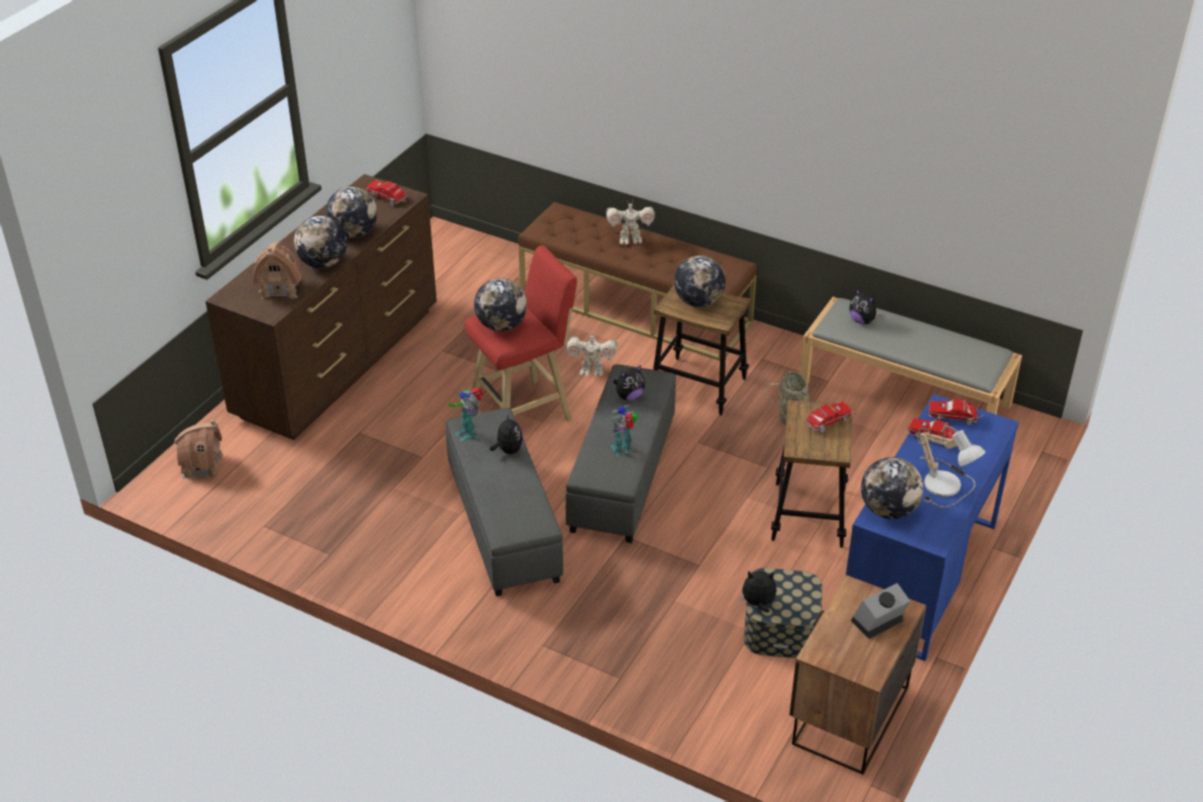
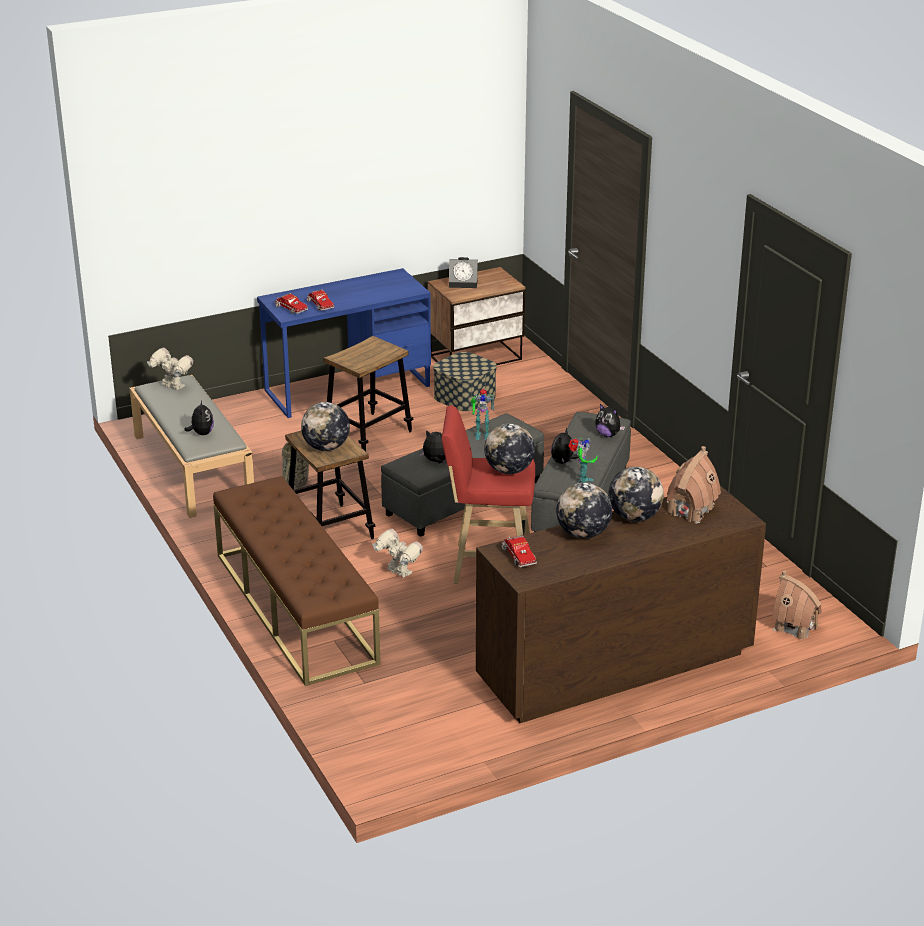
camera: 145 degrees left, 10 degrees down
(630, 240) = (288, 546): toy robot -> toy robot (172, 387)
(758, 603) = (485, 367): plush toy -> plush toy (608, 435)
(826, 423) = (354, 355): toy truck -> none
(888, 510) = (401, 290): globe -> none
(946, 484) = (349, 288): table lamp -> none

